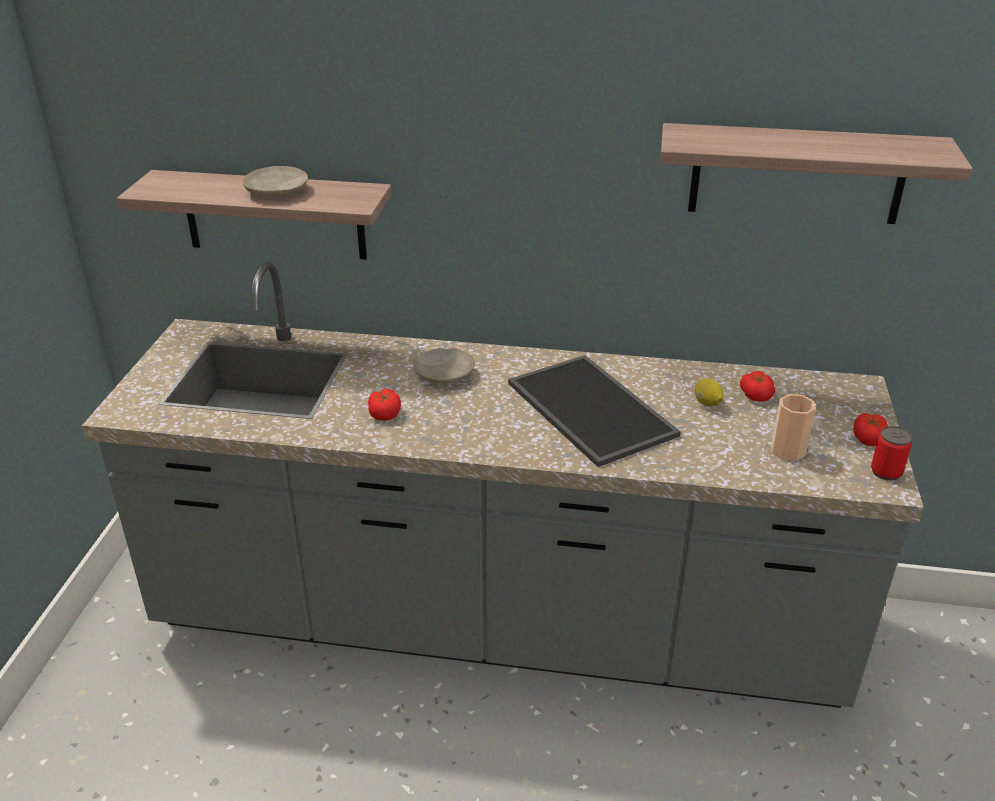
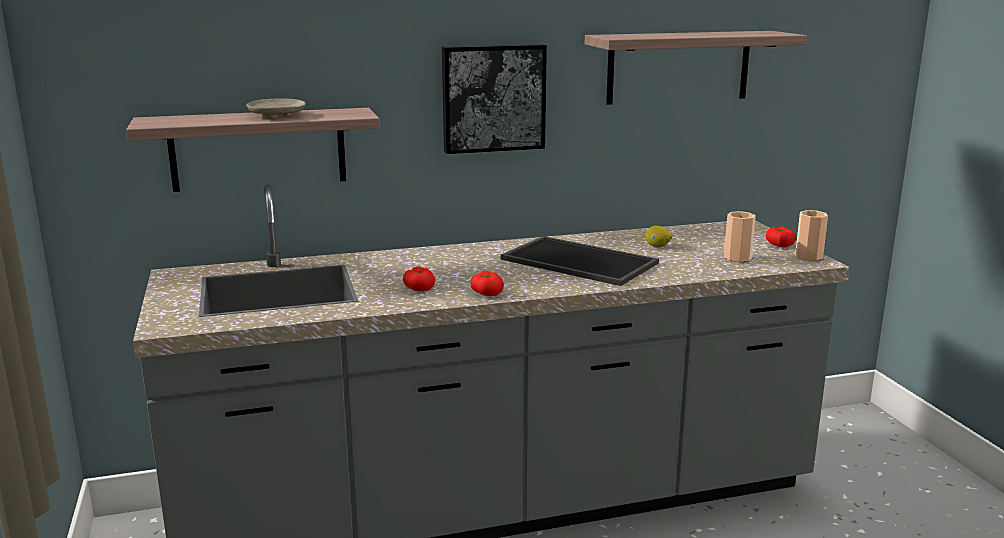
camera: 25 degrees left, 15 degrees down
(444, 374) = (442, 262): beige plate -> none
(538, 188) = (493, 98): none -> picture
(756, 395) = (684, 238): tomato -> tomato (487, 293)
(886, 472) = (808, 256): can -> cup

